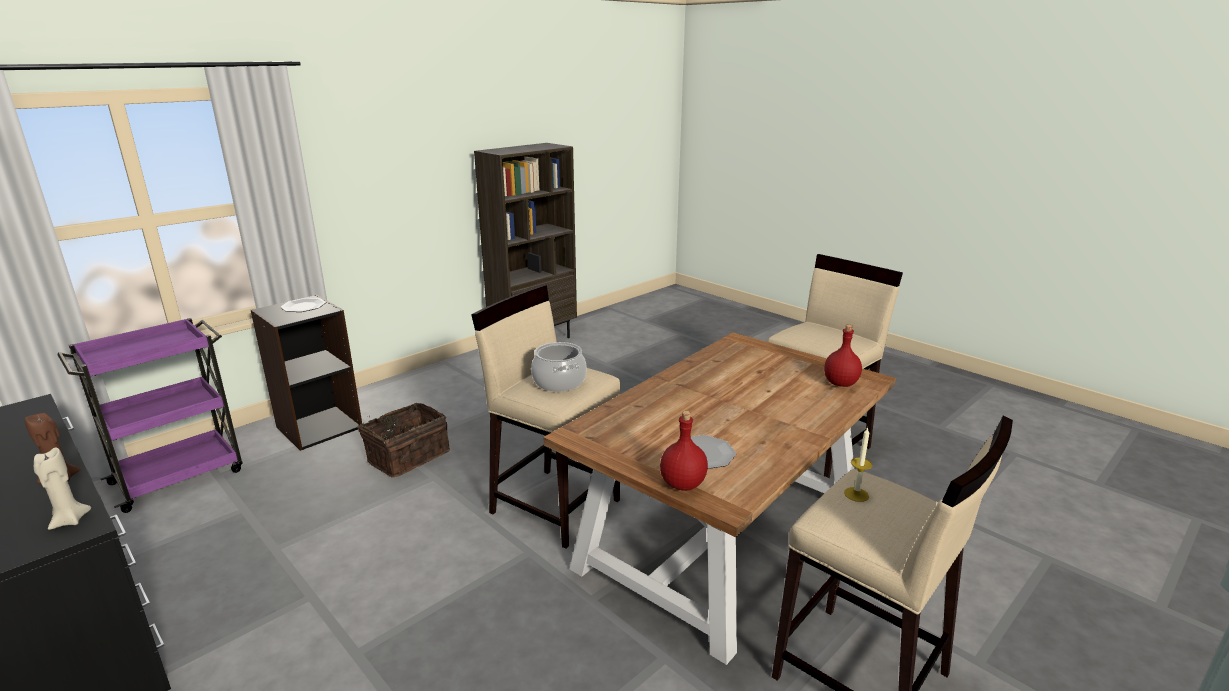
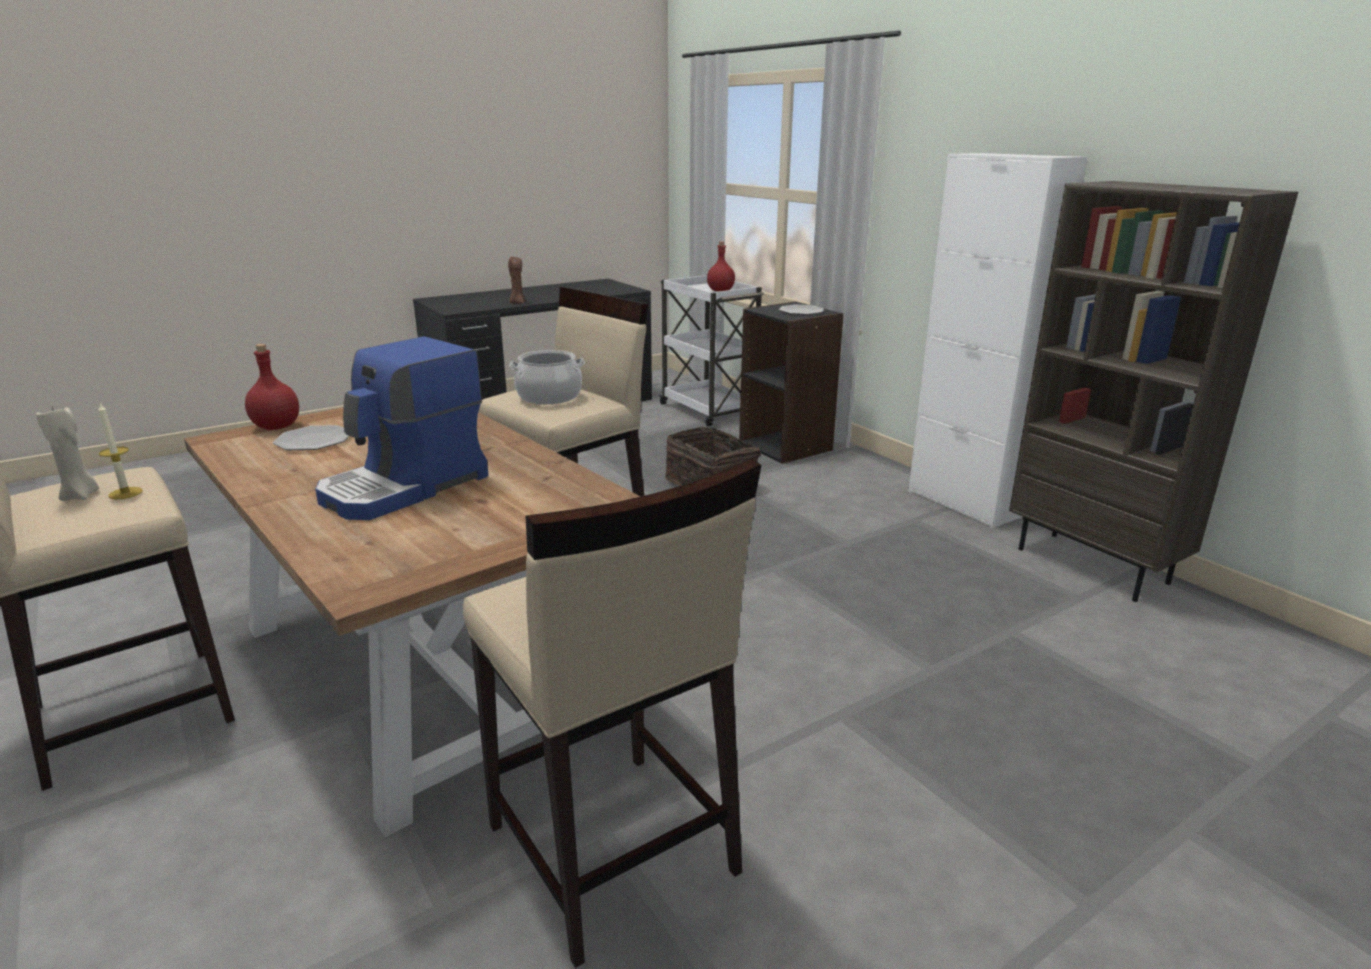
camera: 100 degrees right, 0 degrees up
(69, 520) = (464, 308): beige candle -> beige candle (81, 496)
(180, 476) = (708, 411): purple cart -> white cart
(452, 365) = (963, 503): none -> white cabinet
(760, 395) = (406, 487): none -> coffee machine
(840, 383) = (374, 554): red bottle -> red bottle (720, 291)

